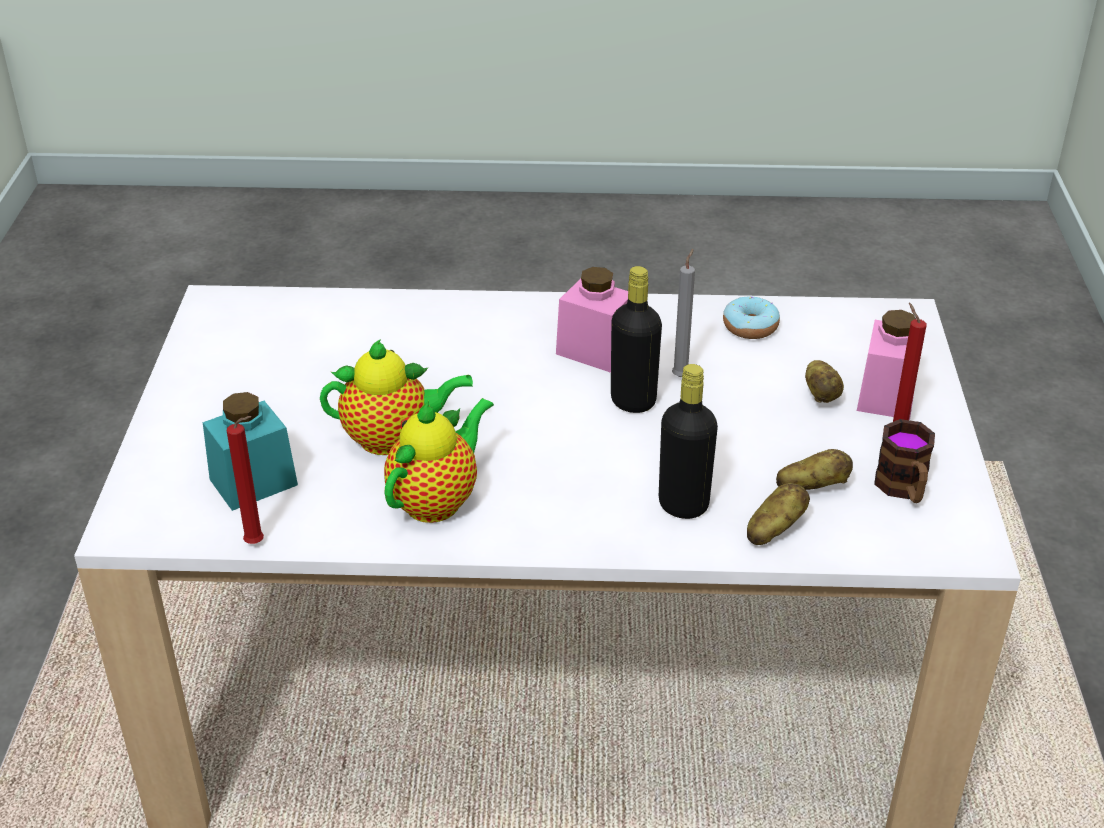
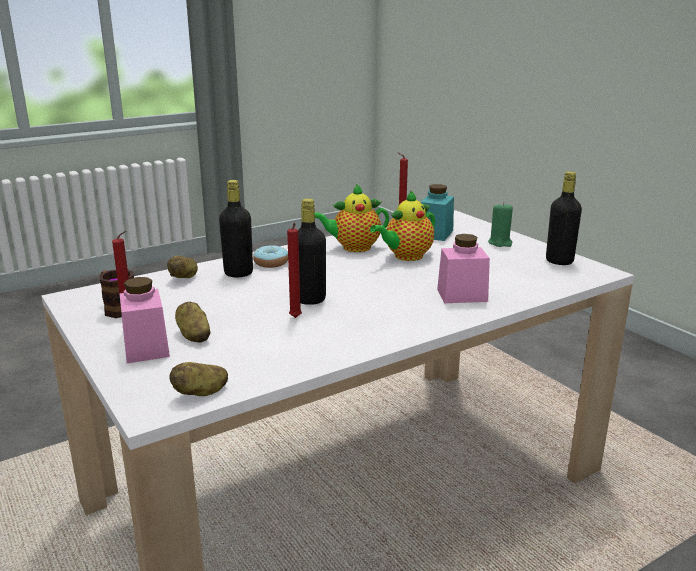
camera: 145 degrees right, 15 degrees down
(207, 412) = (500, 243): none -> green candle
(217, 340) = (559, 261): none -> black bottle
(437, 500) = (353, 248): teapot -> teapot turned 75 degrees clockwise
(595, 350) = (364, 314): pink jar -> pink jar (462, 295)
(681, 375) = (295, 318): grey candle -> red candle
(750, 327) = (277, 359): donut -> donut (271, 263)
(812, 487) = (174, 295): potato -> potato (201, 393)

